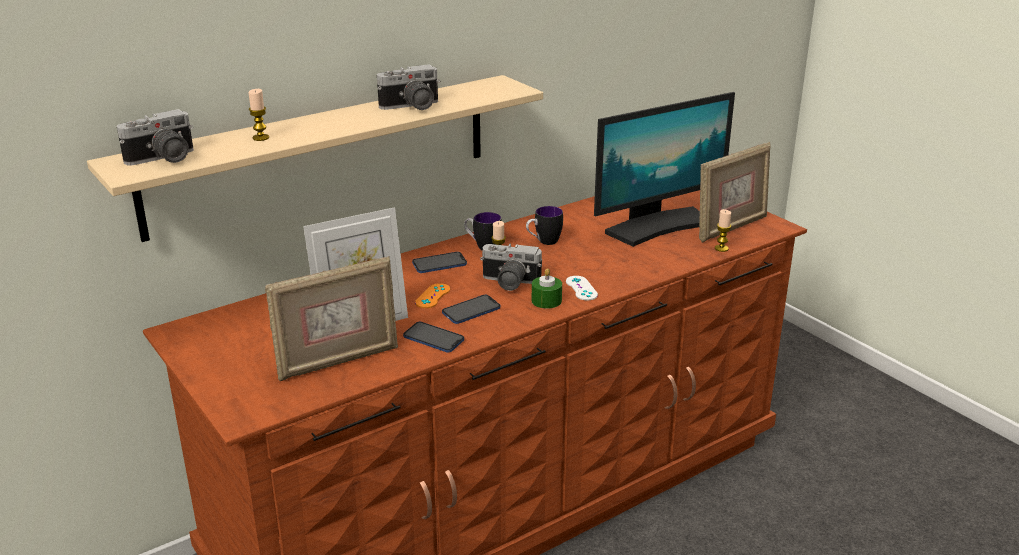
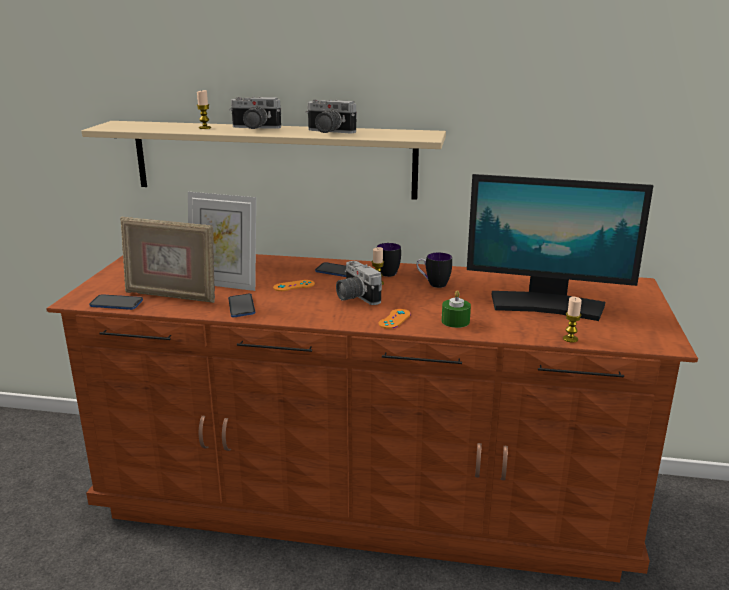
camera: 45 degrees right, 5 degrees down
(163, 159) = (135, 126): camera -> camera (254, 128)
(471, 311) = (296, 302): phone -> phone (116, 303)
(546, 301) = (354, 316): green candle -> green candle (455, 321)
(581, 288) = (394, 319): white game controller -> orange game controller
(730, 228) = (613, 329): picture frame -> none

